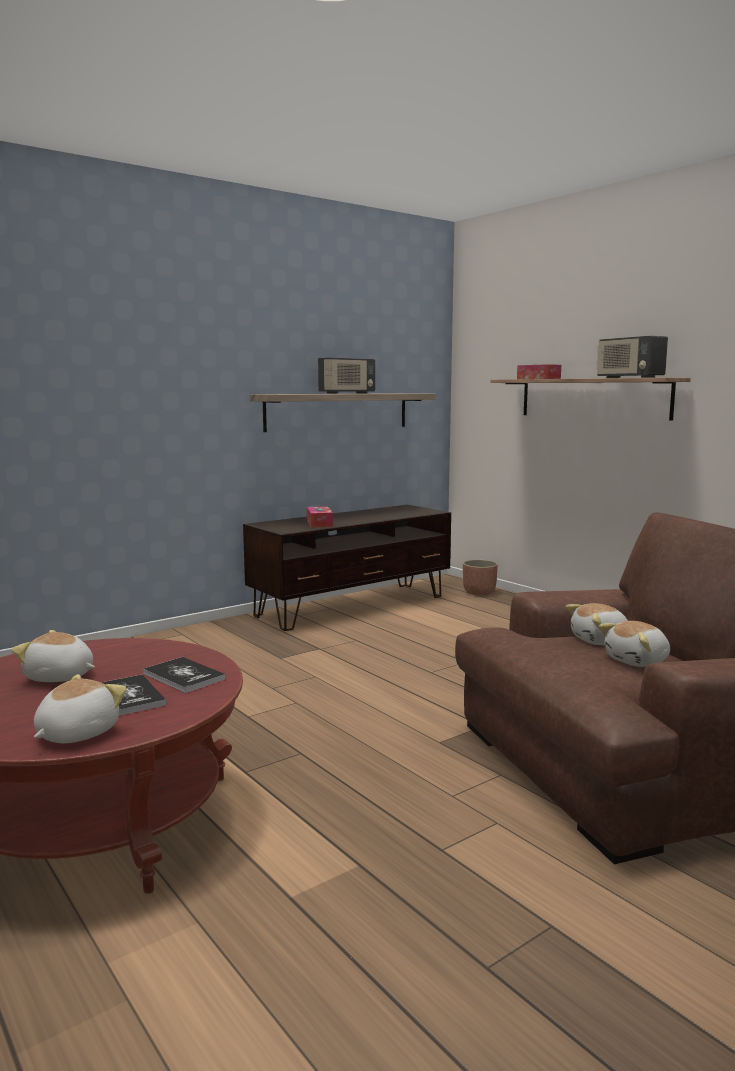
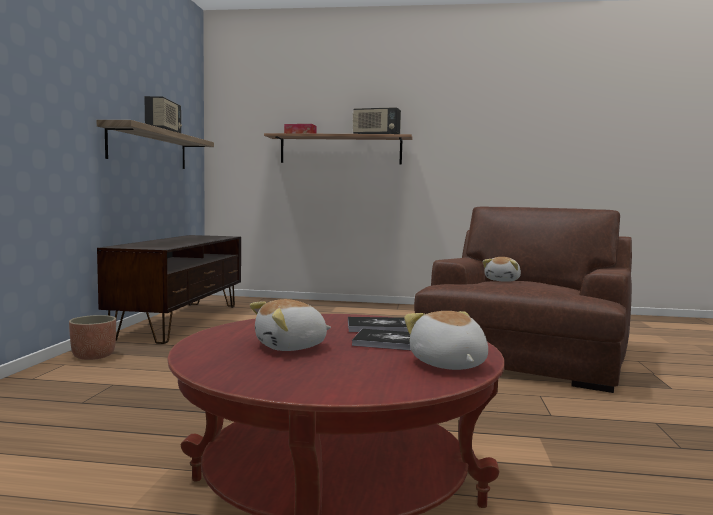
camera: 45 degrees left, 5 degrees down
(319, 523) = (169, 244): tissue box -> none
(479, 592) = (254, 301): planter -> planter (93, 356)
(638, 661) = (545, 283): plush toy -> none

